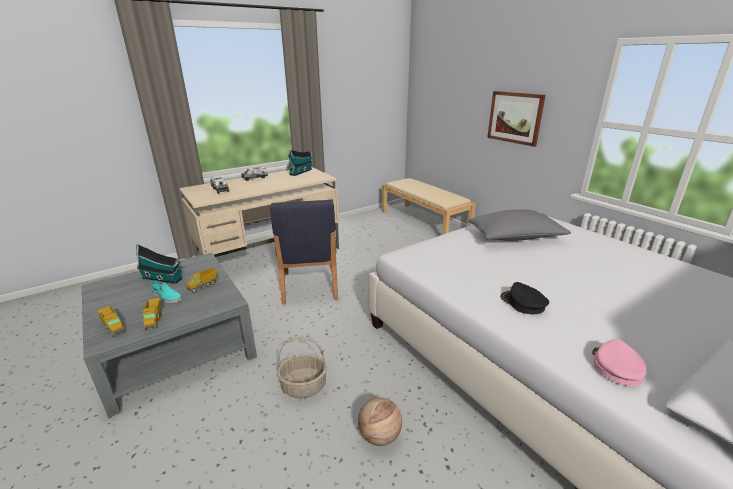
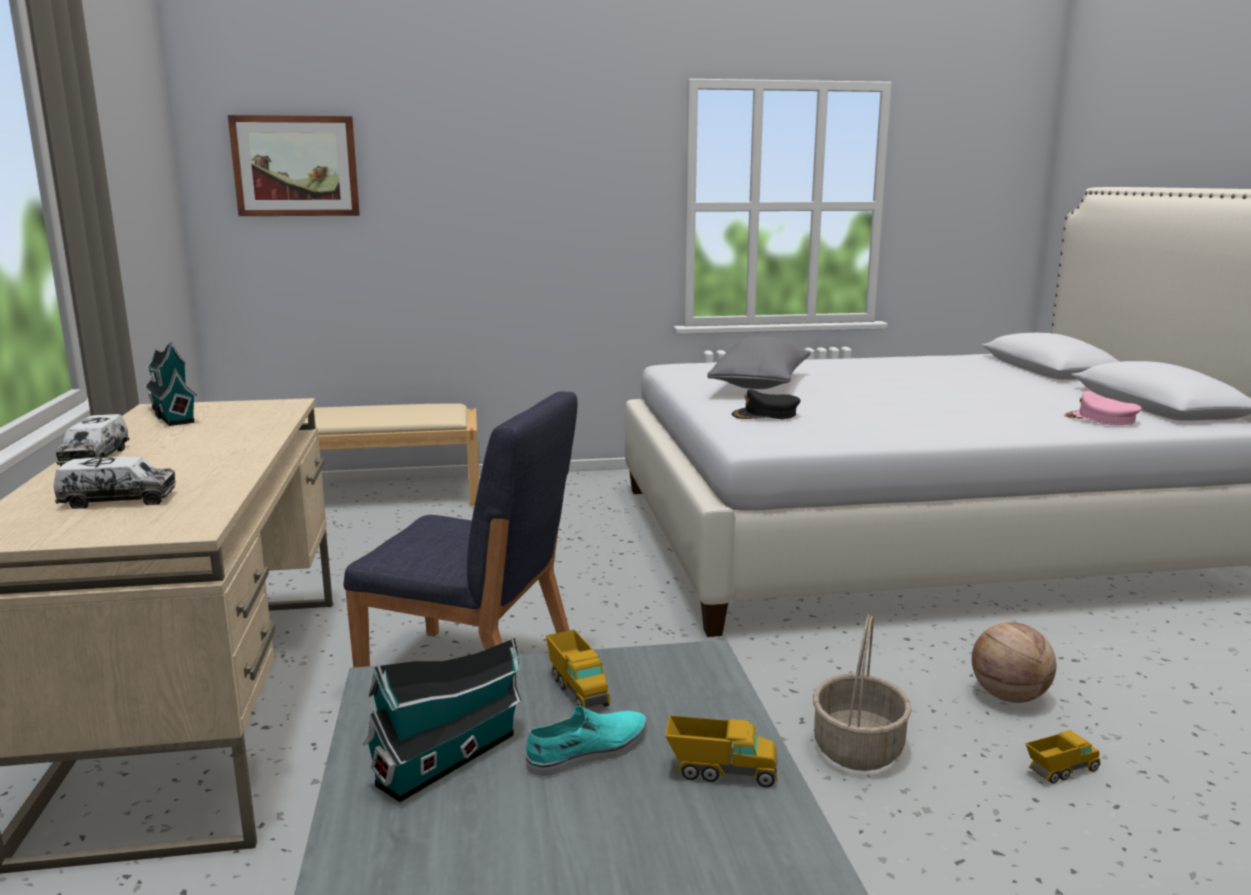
camera: 65 degrees left, 10 degrees down
(113, 327) = (718, 851): toy truck -> toy truck (1061, 772)
(515, 117) = (532, 216): picture -> picture (296, 166)
(522, 303) = (957, 419): black cap -> black cap (765, 415)

